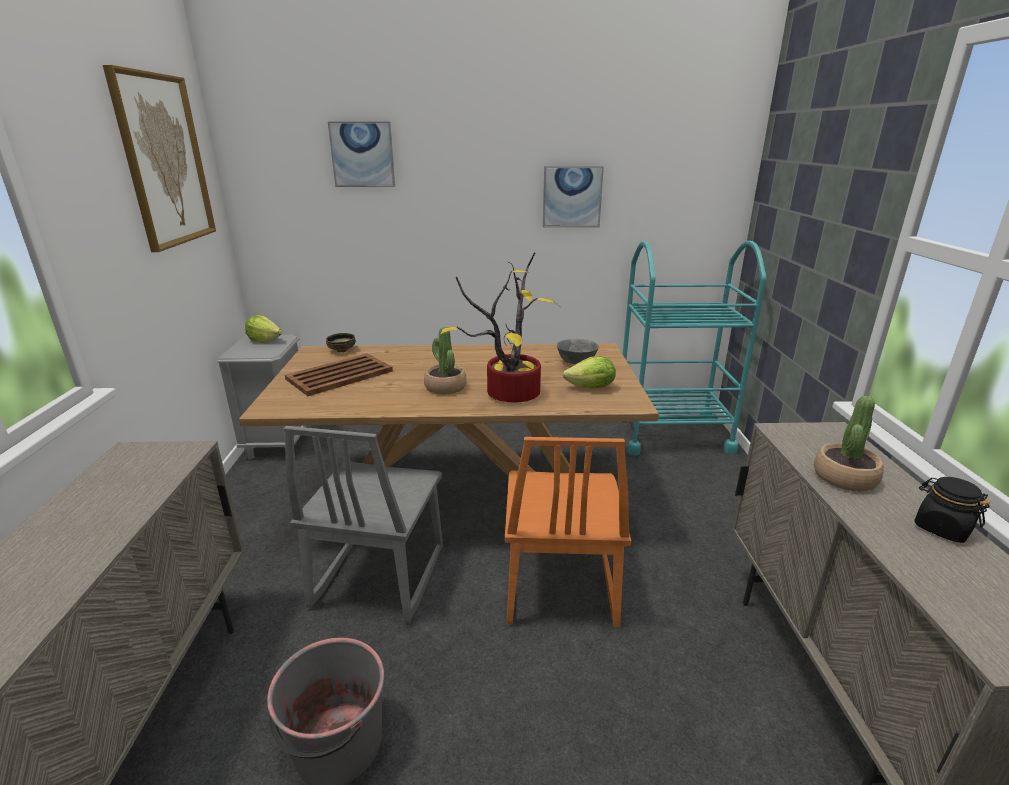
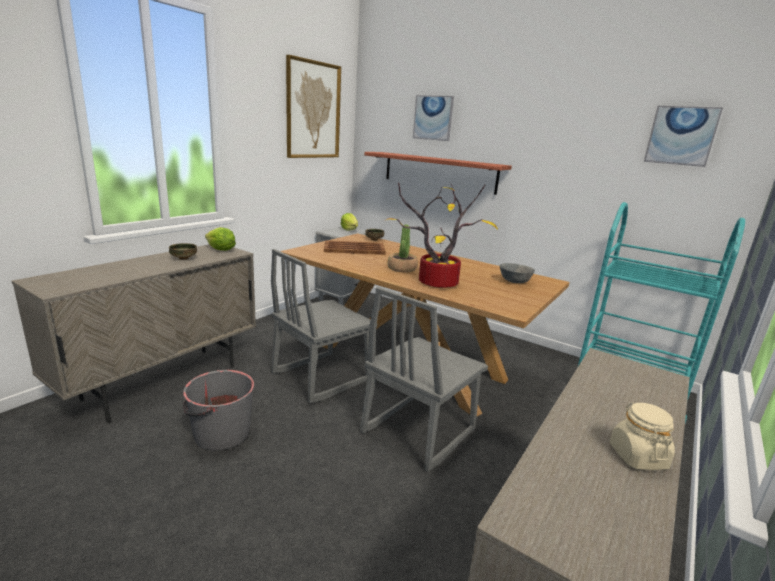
camera: 35 degrees right, 5 degrees down
(110, 502) = (184, 258): none -> bowl
(388, 231) = (439, 172): none -> shelf
(558, 584) = (417, 431): orange chair -> grey chair
(572, 196) = (578, 160): picture -> picture (681, 136)
(591, 388) = (498, 296): lettuce -> lettuce (220, 250)
(844, 478) = (605, 398): potted plant -> none
(941, 528) = (637, 456): black jar -> beige jar

